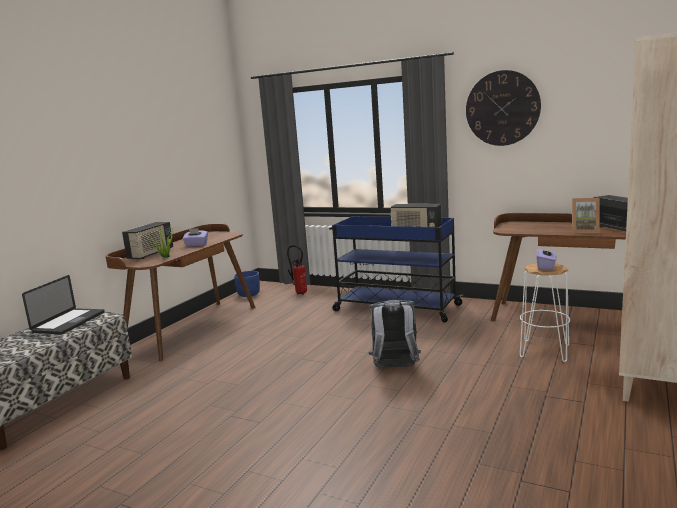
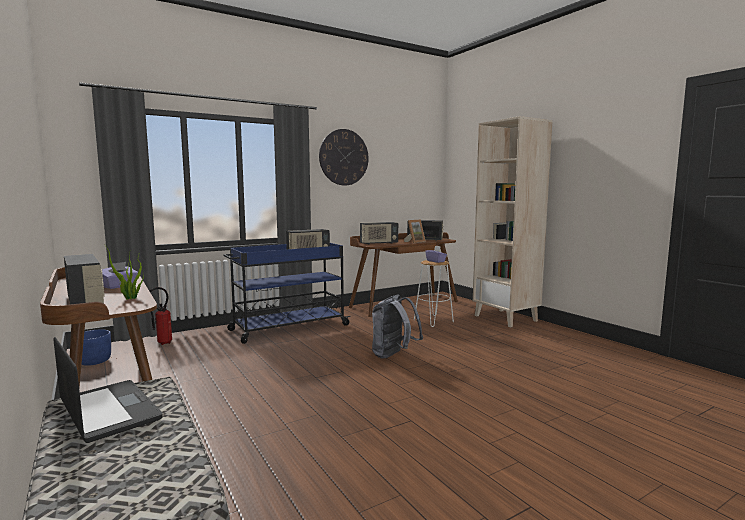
camera: 60 degrees left, 5 degrees down
(528, 227) = (379, 243): none -> radio

